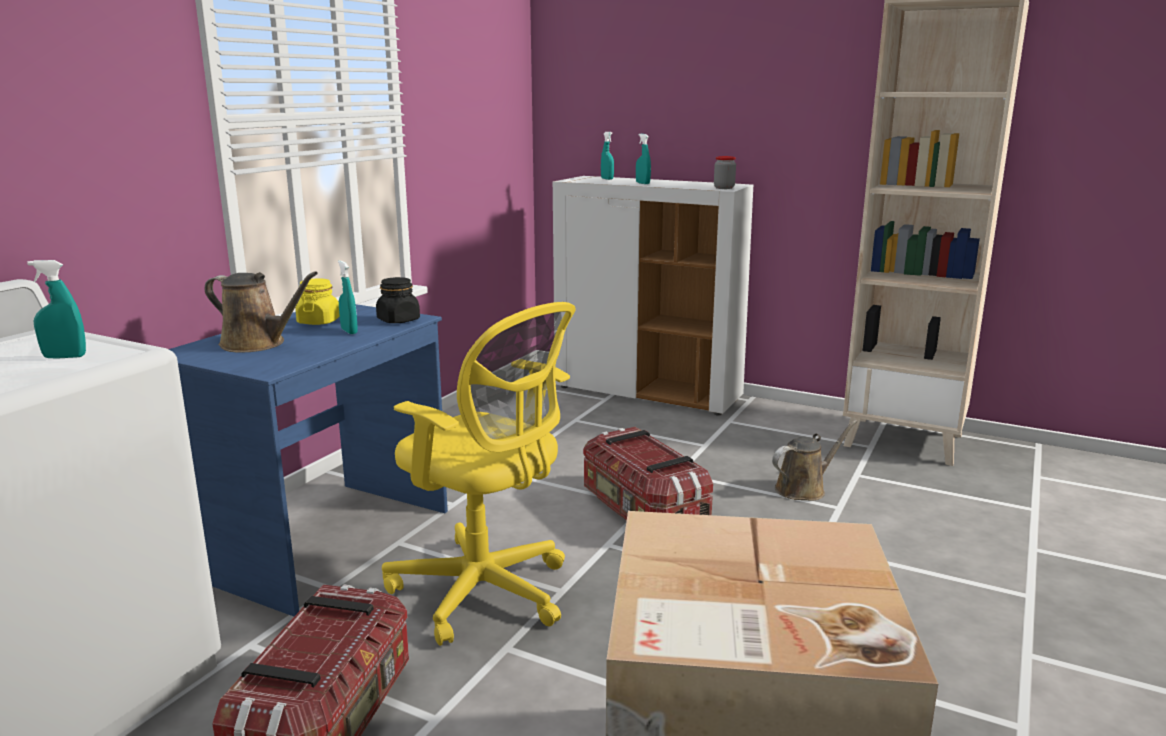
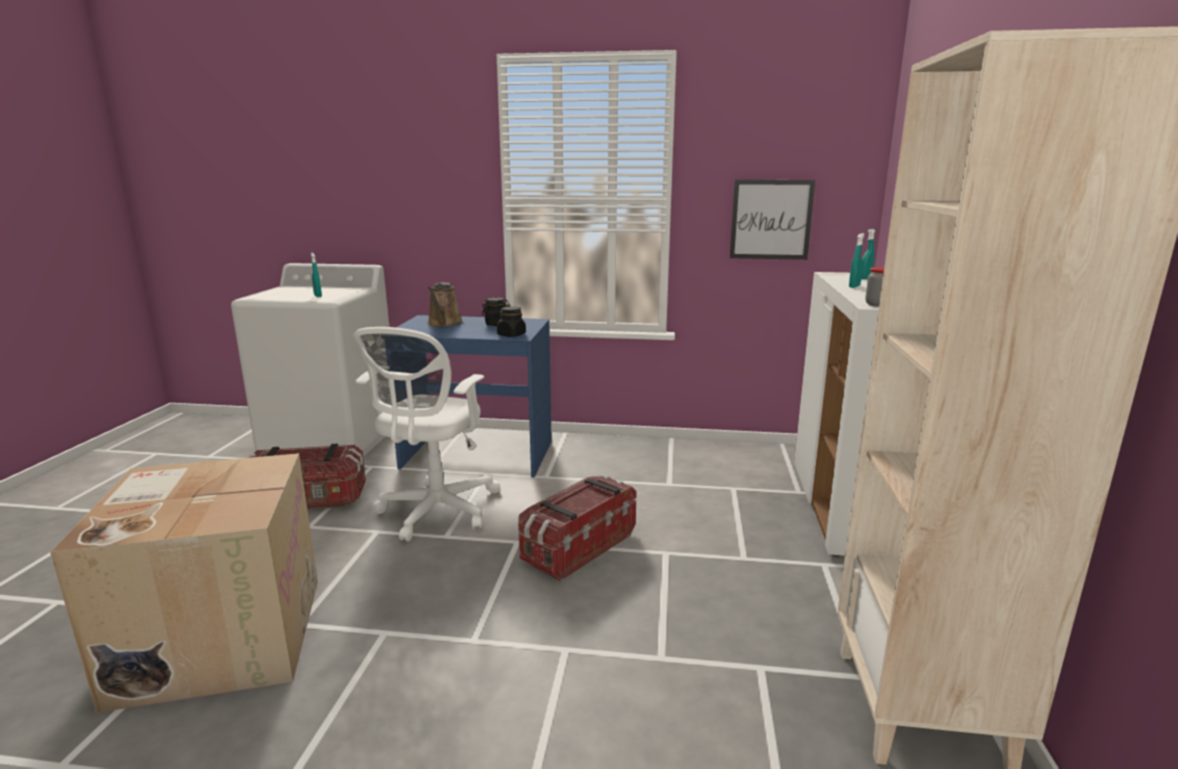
camera: 70 degrees right, 0 degrees up
(319, 321) = (496, 324): yellow jar -> black jar
(349, 331) = (479, 331): turquoise spray bottle -> none
(473, 133) = (771, 219): none -> picture
(486, 593) = (435, 512): yellow office chair -> white office chair
(804, 489) = (689, 630): brown watering can -> none

